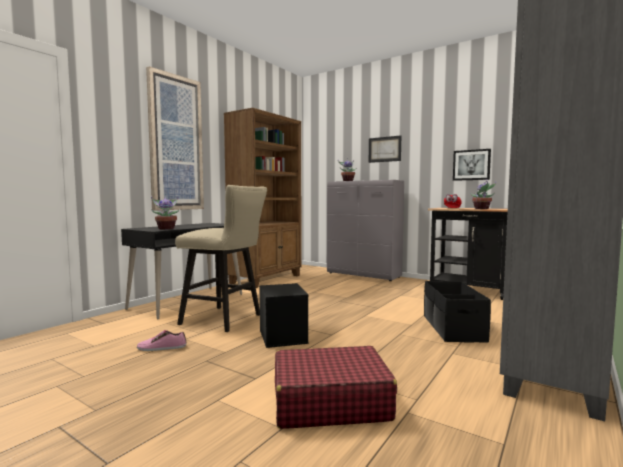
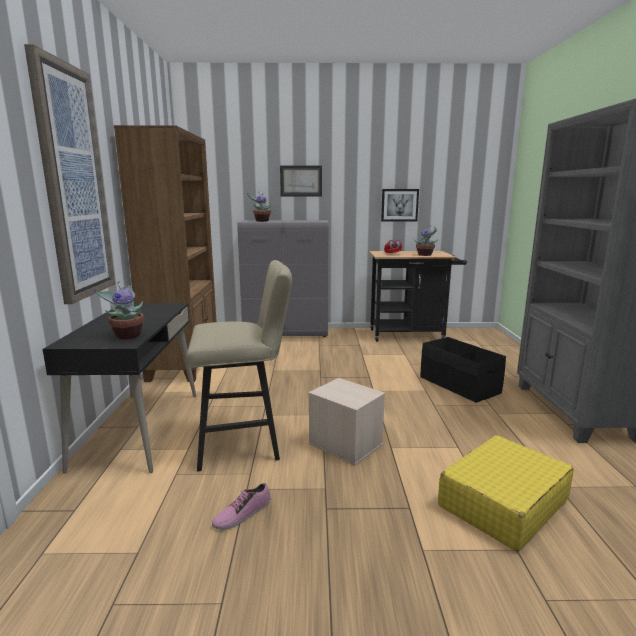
camera: 35 degrees left, 10 degrees up
(282, 336) = (344, 444): black storage box -> beige storage box
(329, 401) = (502, 503): red suitcase -> yellow suitcase

